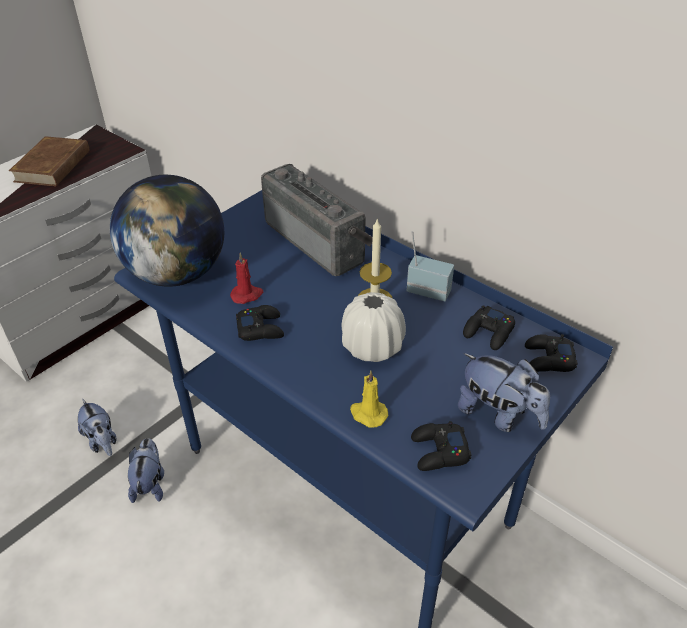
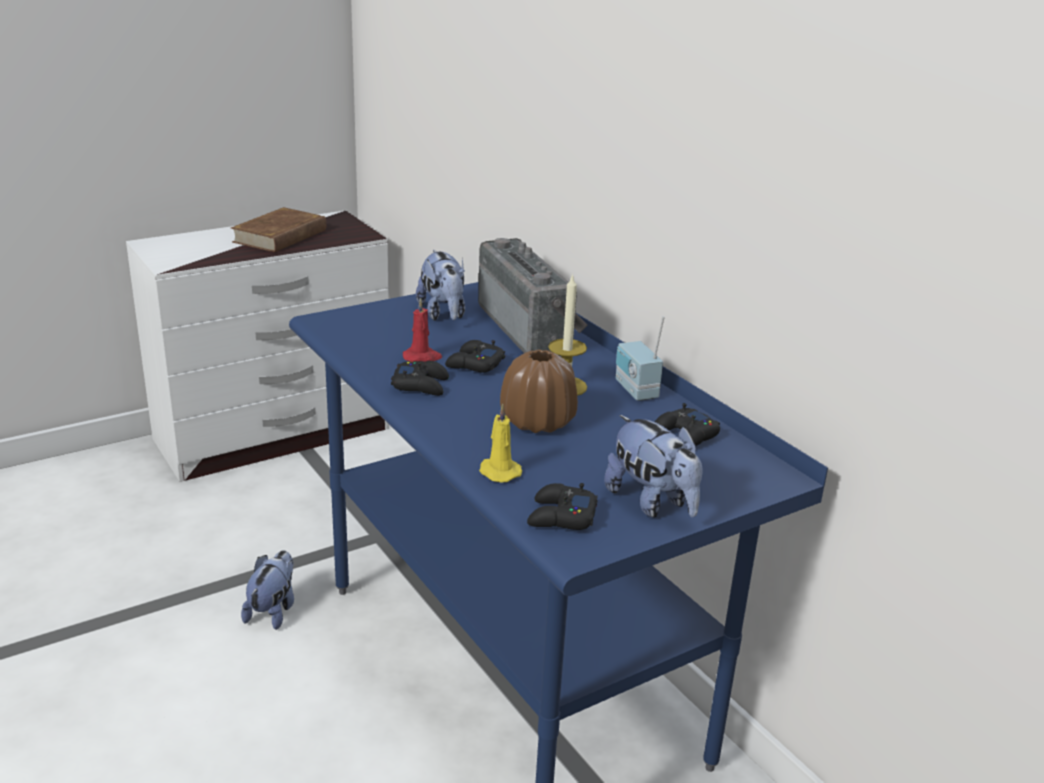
camera: 15 degrees right, 15 degrees down
(102, 441) = (237, 557): plush toy -> plush toy (443, 314)
(177, 274) = (356, 328): globe -> none
(372, 347) = (537, 422): white vase -> brown vase
(429, 291) = (634, 390): radio -> radio turned 150 degrees counterclockwise
(548, 359) = (744, 471): black game controller -> black game controller (474, 364)

